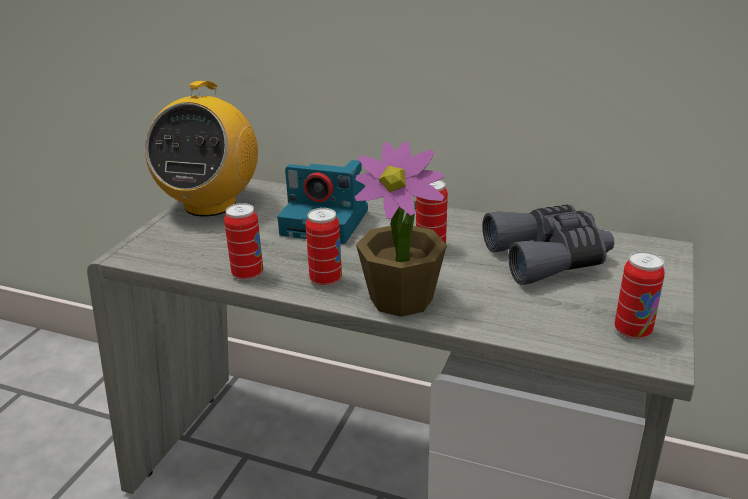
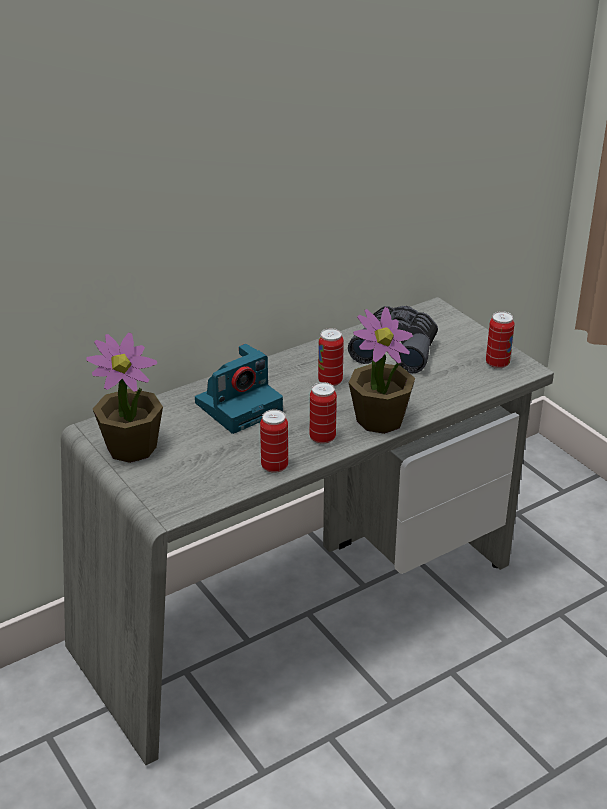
camera: 55 degrees left, 5 degrees up
(210, 204) = (132, 447): radio -> potted plant

